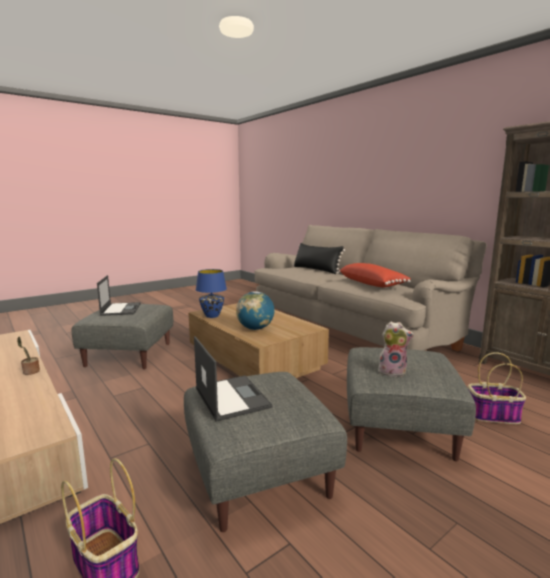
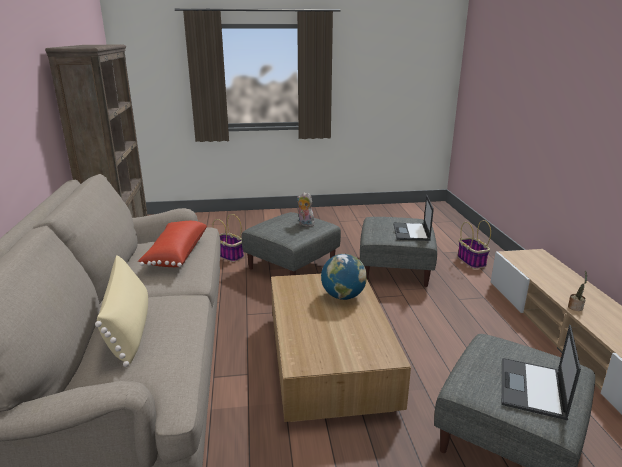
camera: 150 degrees left, 10 degrees up
(212, 316) = (379, 340): blue table lamp -> none
(316, 270) = (129, 328): black pillow -> beige pillow

